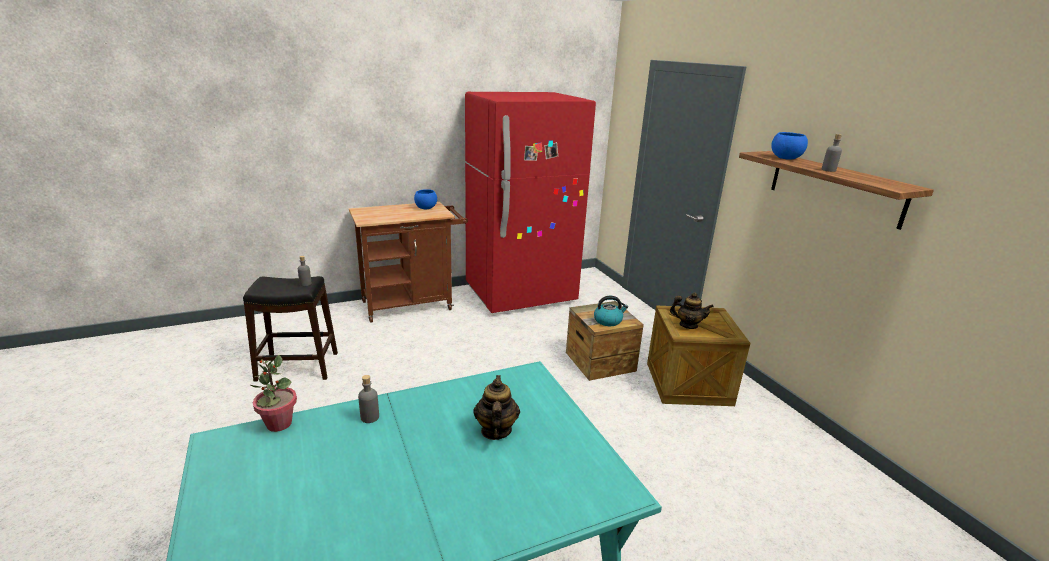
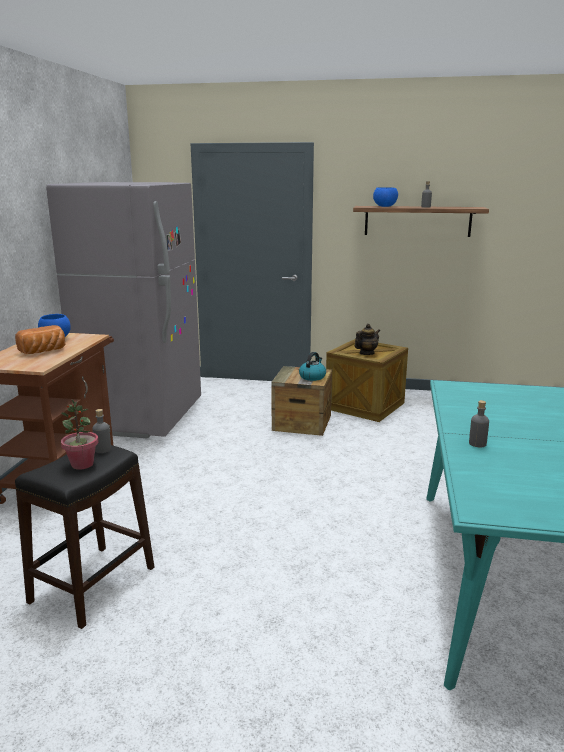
camera: 55 degrees left, 5 degrees down
(279, 424) = (465, 479): potted plant -> potted plant (82, 464)
(396, 213) = (44, 351): none -> bread
(495, 430) = (520, 409): teapot -> none
(520, 294) = (143, 416): red fridge -> grey fridge

